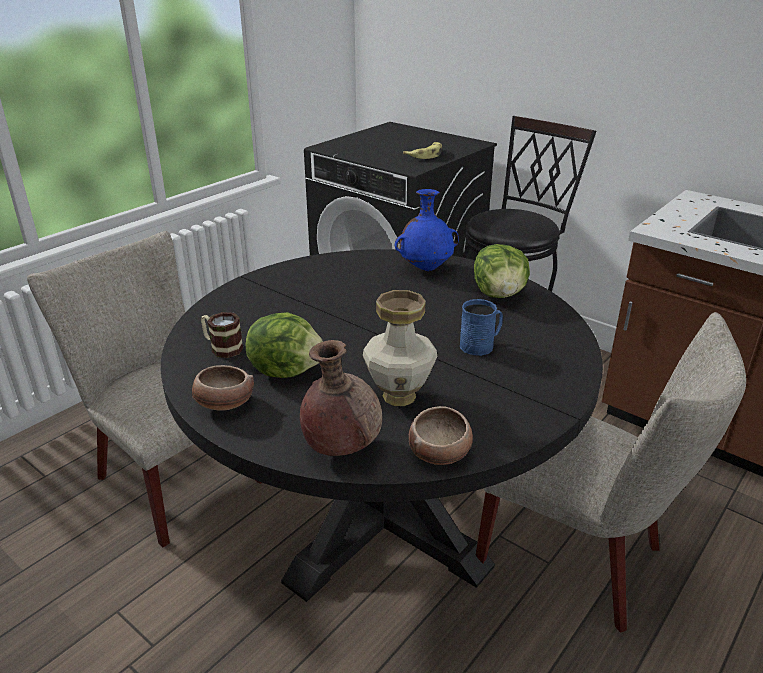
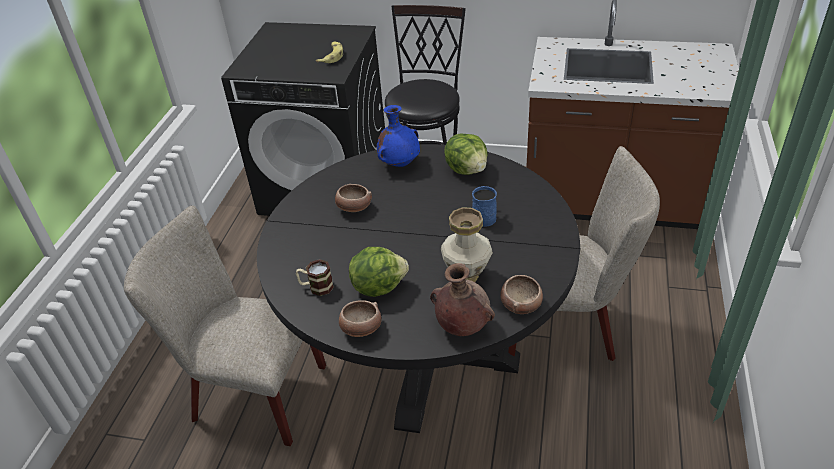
camera: 25 degrees left, 10 degrees up
(336, 291) = (353, 208): none -> bowl

